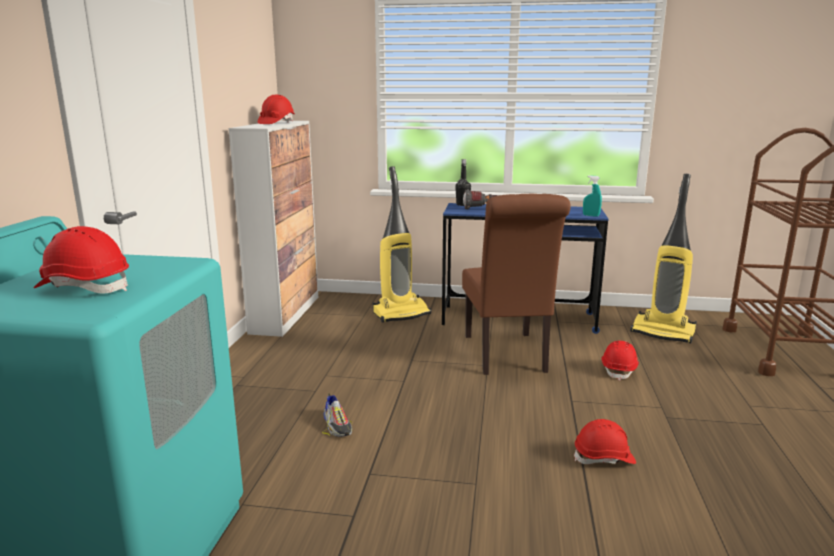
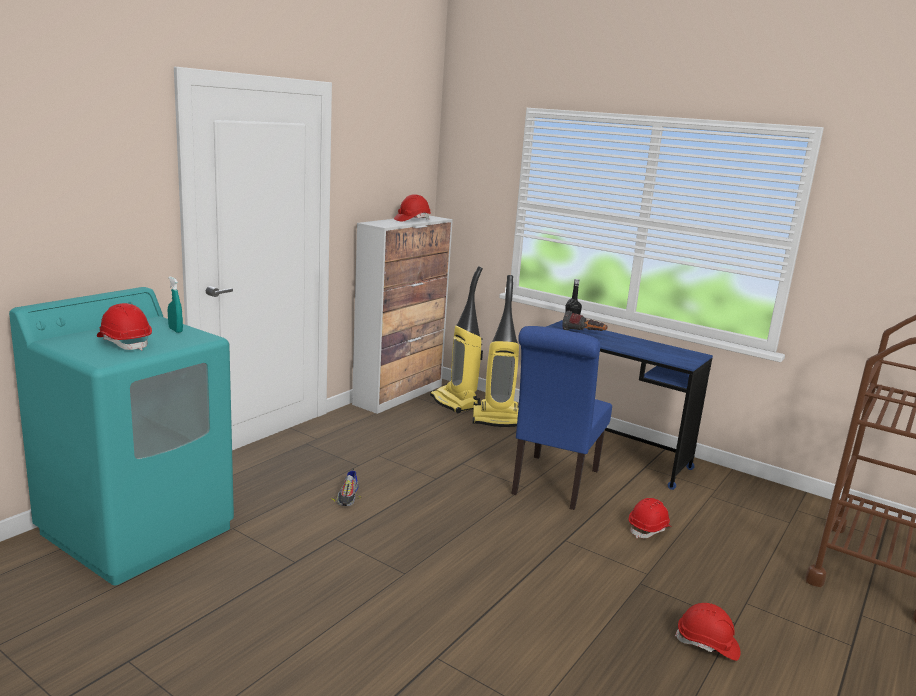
camera: 25 degrees right, 0 degrees up
(507, 356) = (552, 484): brown chair -> blue chair
(591, 215) = (680, 362): turquoise spray bottle -> turquoise spray bottle (175, 330)
(604, 458) = (534, 593): red hard hat -> red hard hat (707, 644)
(663, 332) = (750, 509): vacuum cleaner -> vacuum cleaner (455, 402)

